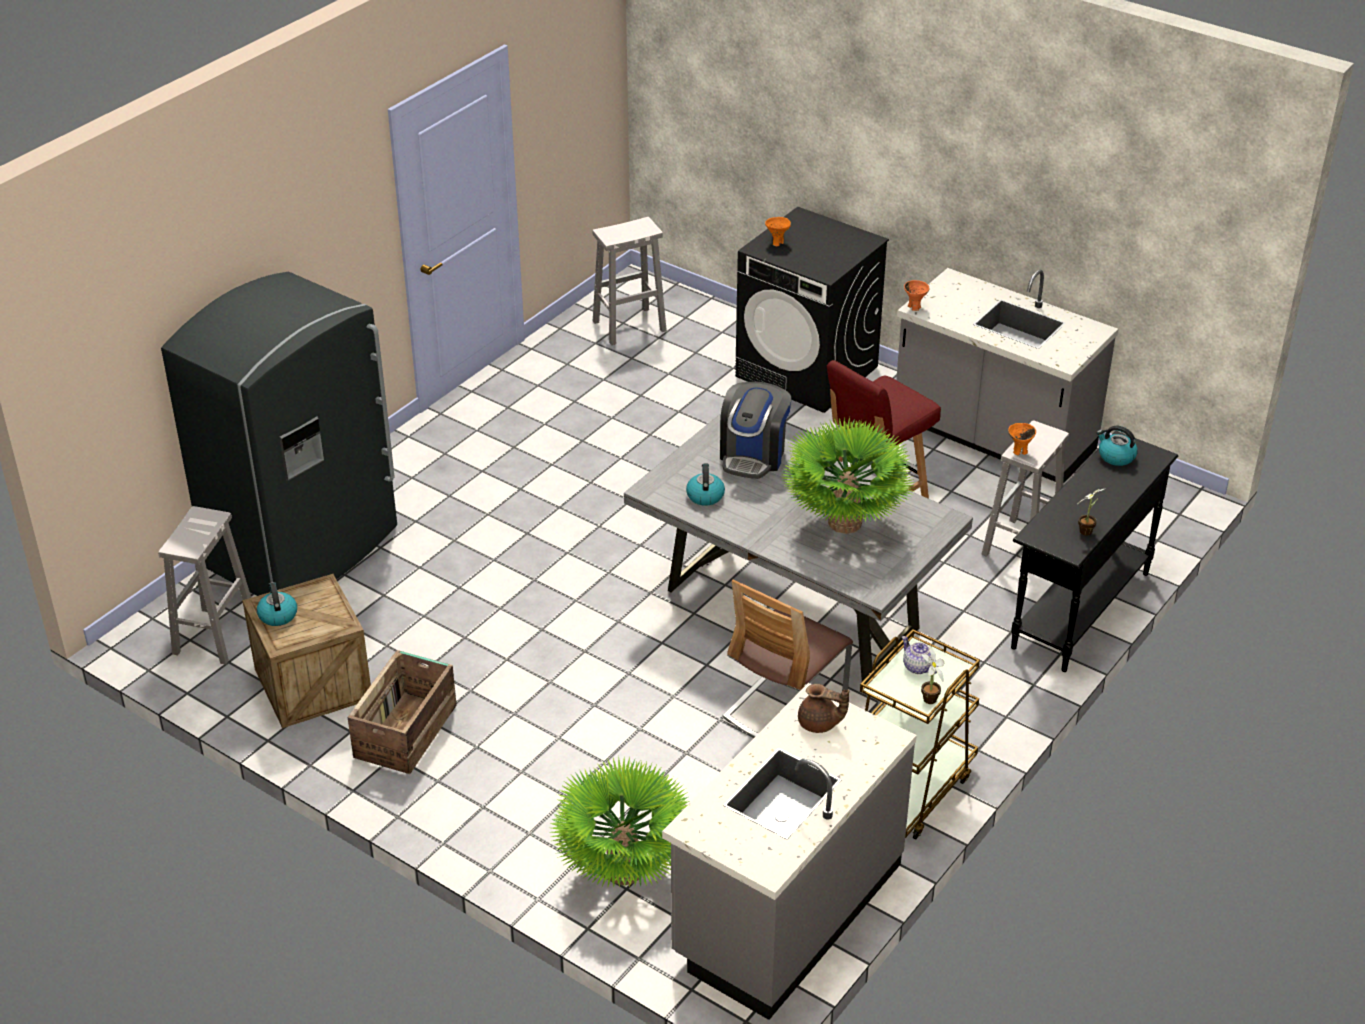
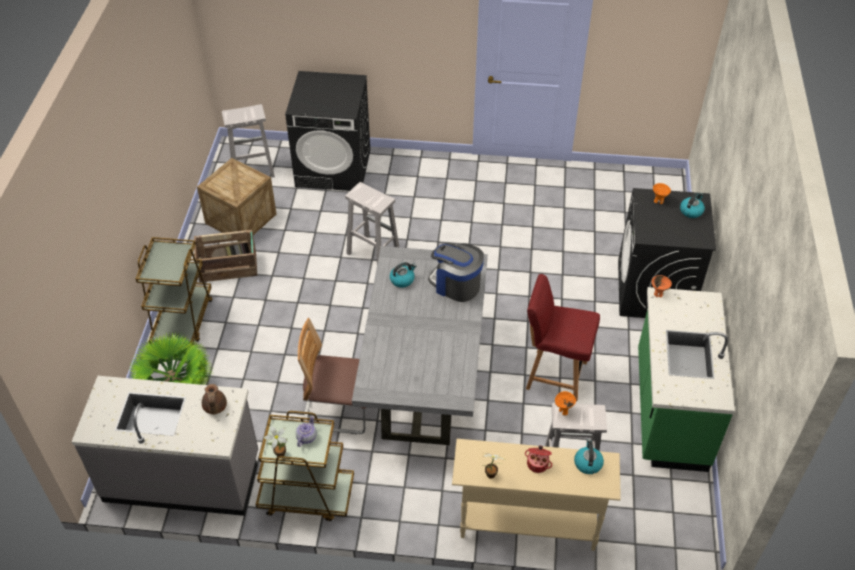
camera: 60 degrees right, 10 degrees up
(277, 615) = (228, 174): kettle -> kettle (691, 211)
(305, 549) = (334, 168): grey fridge -> black washing machine
(474, 818) = (183, 320): none -> brown cart
(628, 326) = (622, 195): white stool -> white stool (372, 252)
(753, 455) = (456, 284): coffee machine -> coffee machine turned 45 degrees clockwise
(845, 523) = (422, 351): potted plant -> none
(993, 438) = (669, 410): grey counter -> green counter
(1079, 610) = (527, 524): black console table -> beige console table
(1093, 491) = (538, 463): none -> cooking pot

